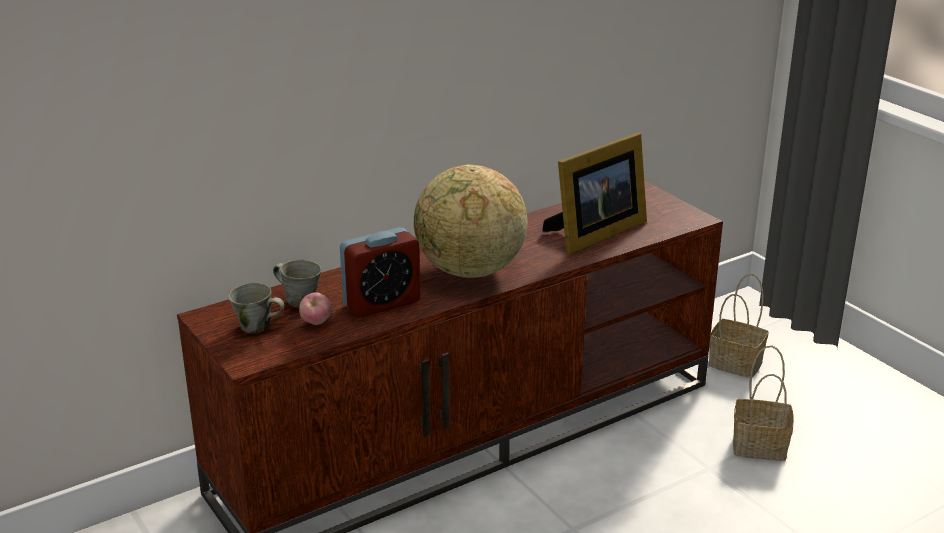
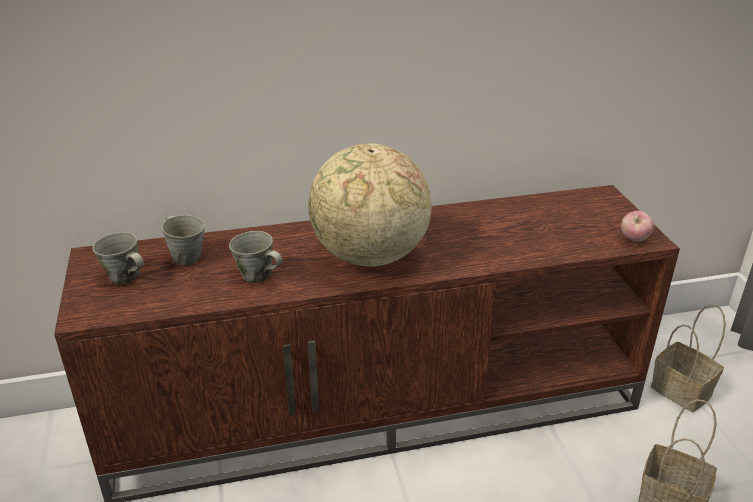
camera: 20 degrees right, 5 degrees up
(316, 323) = (180, 285): apple -> apple (634, 239)
(381, 303) = (258, 276): alarm clock -> grey mug
(594, 234) = (525, 237): picture frame -> none

